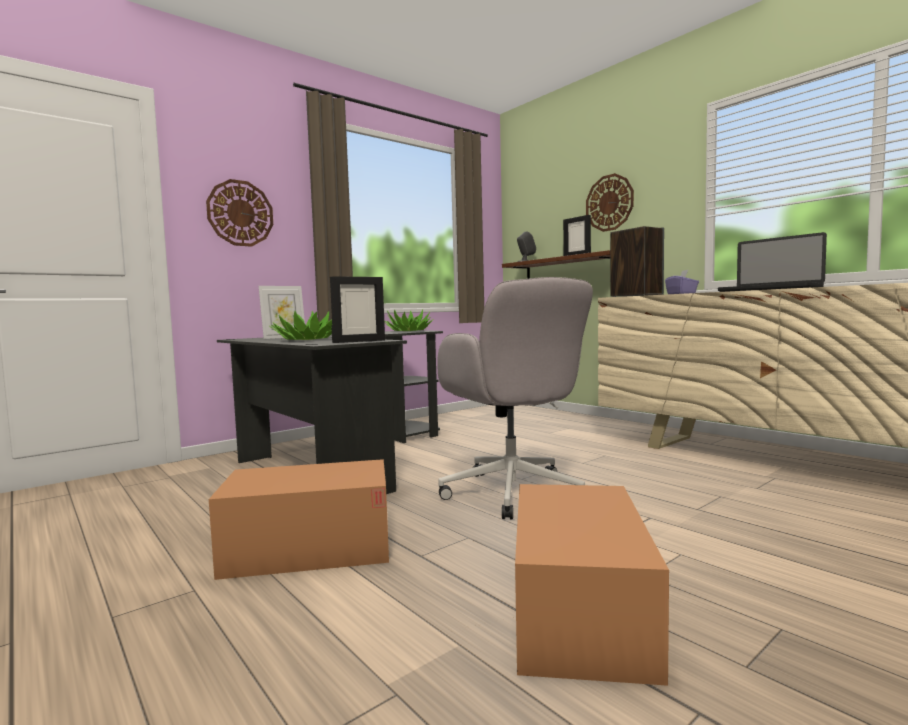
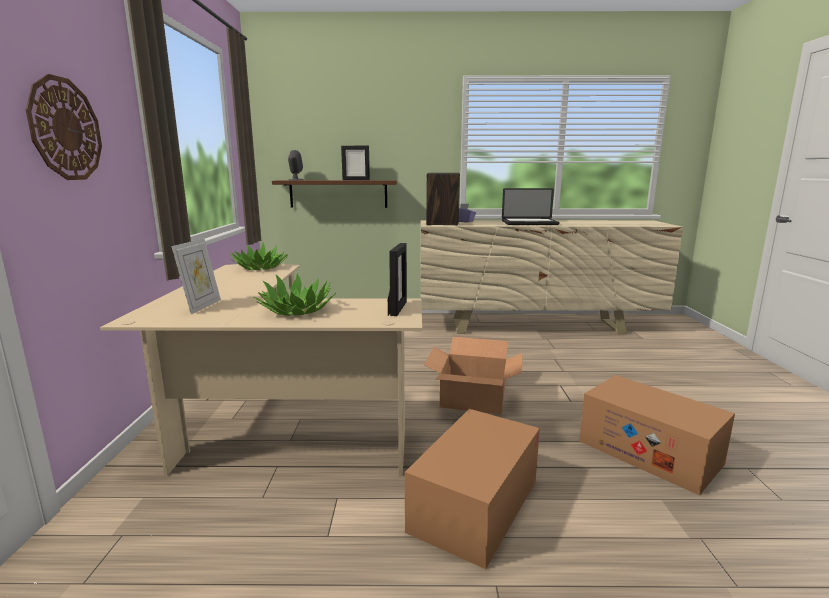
camera: 50 degrees left, 10 degrees up
(341, 457) = (269, 420): black desk -> beige desk
(512, 493) = (473, 398): grey office chair -> cardboard box
(609, 203) = (379, 136): wall clock -> none

